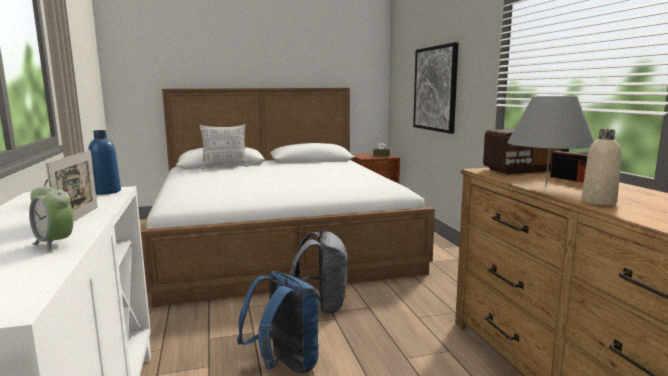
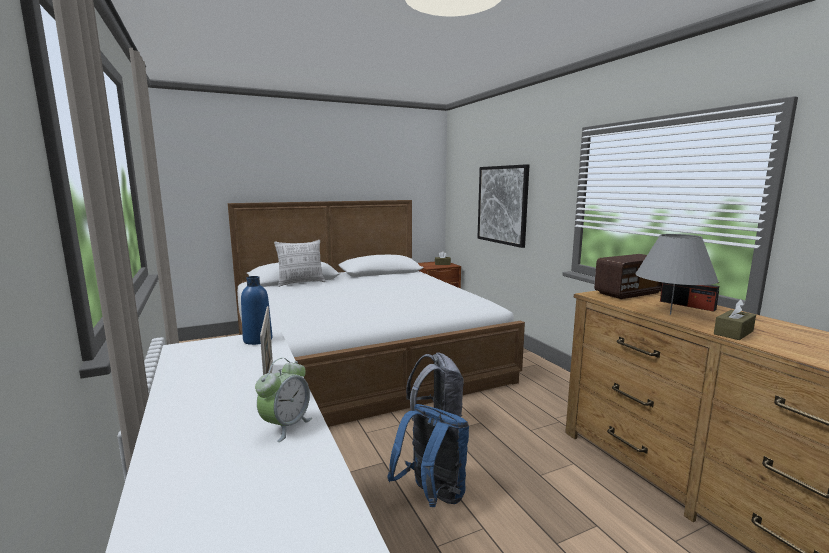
camera: 10 degrees left, 0 degrees up
(54, 244) = (286, 426): alarm clock -> alarm clock turned 90 degrees counterclockwise
(598, 202) = (733, 332): beige bottle -> brown tissue box

